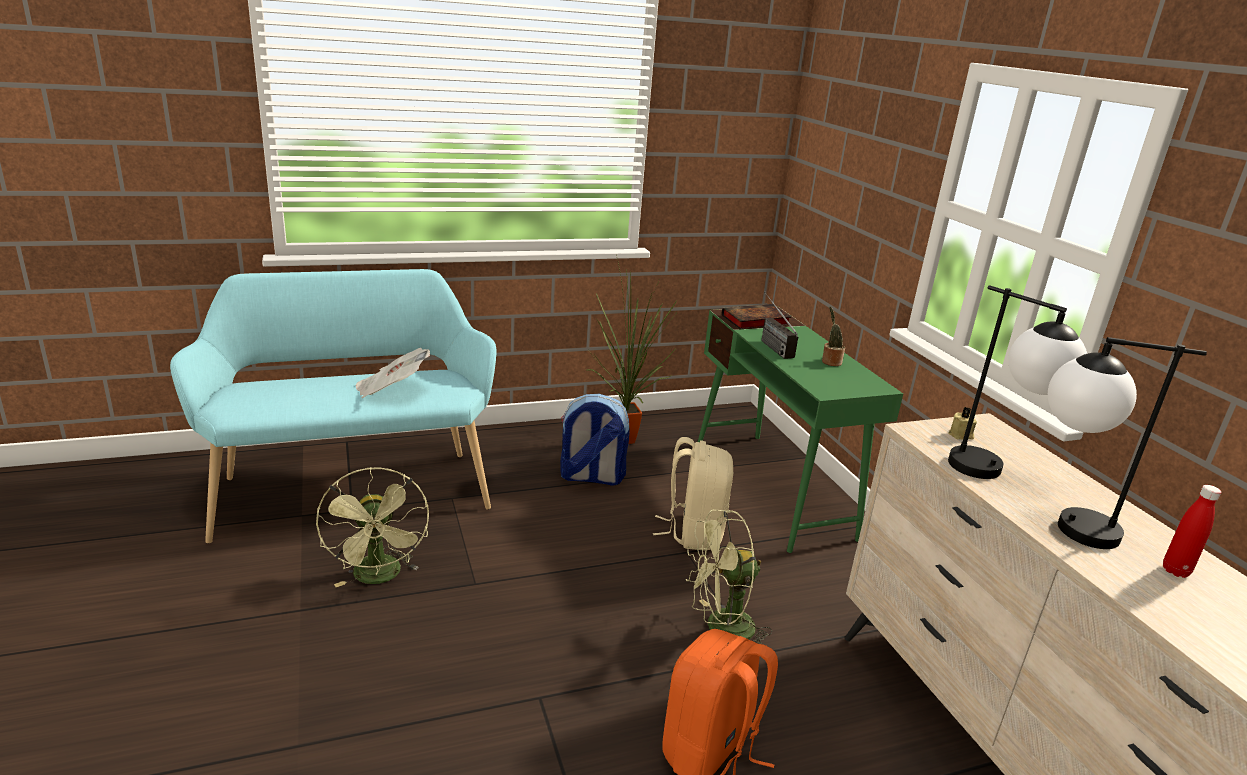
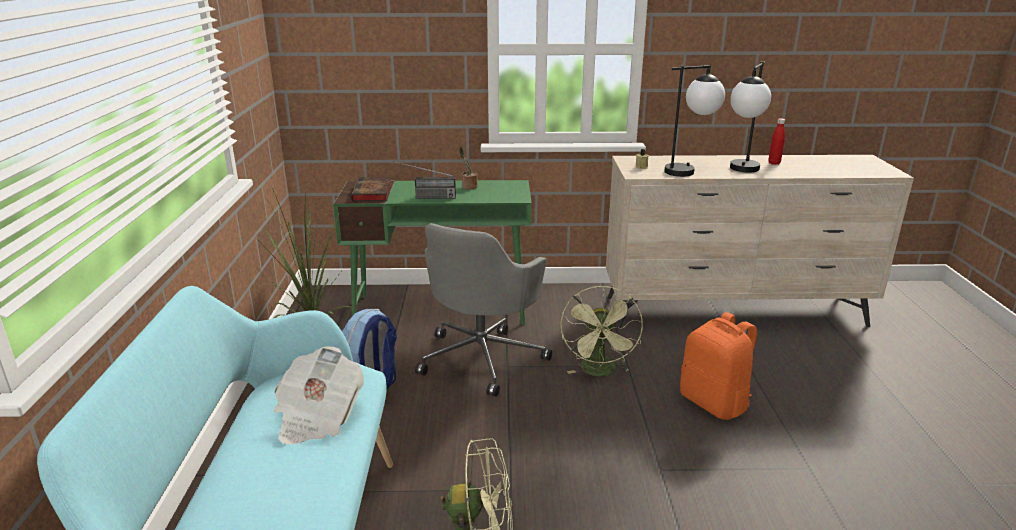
camera: 70 degrees left, 0 degrees up
(693, 532) = (483, 357): beige backpack -> grey office chair

